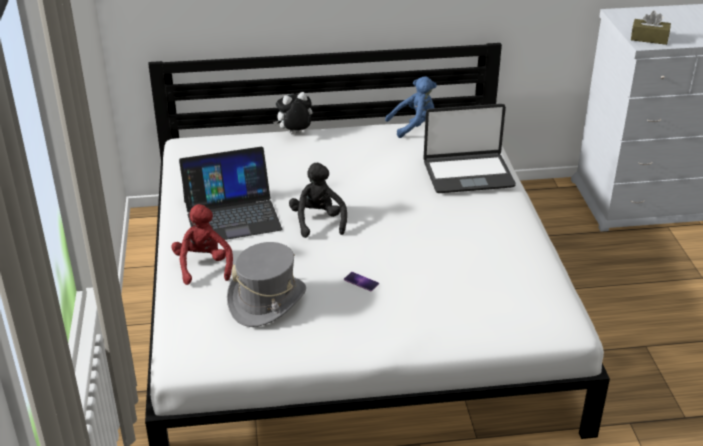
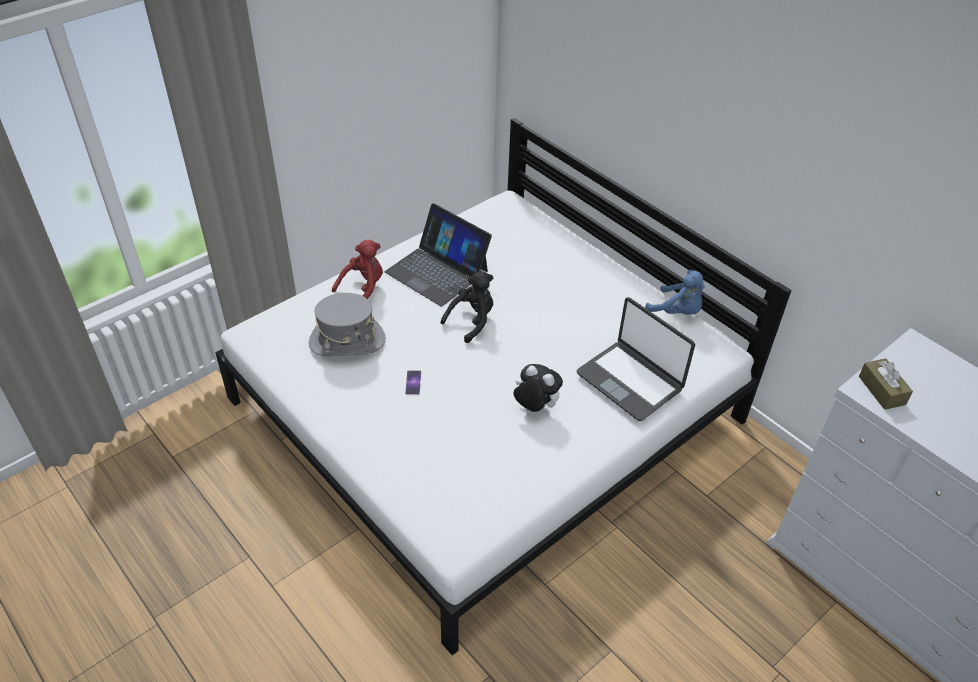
camera: 55 degrees right, 10 degrees up
(295, 134) = (584, 249): plush toy -> plush toy (535, 407)

